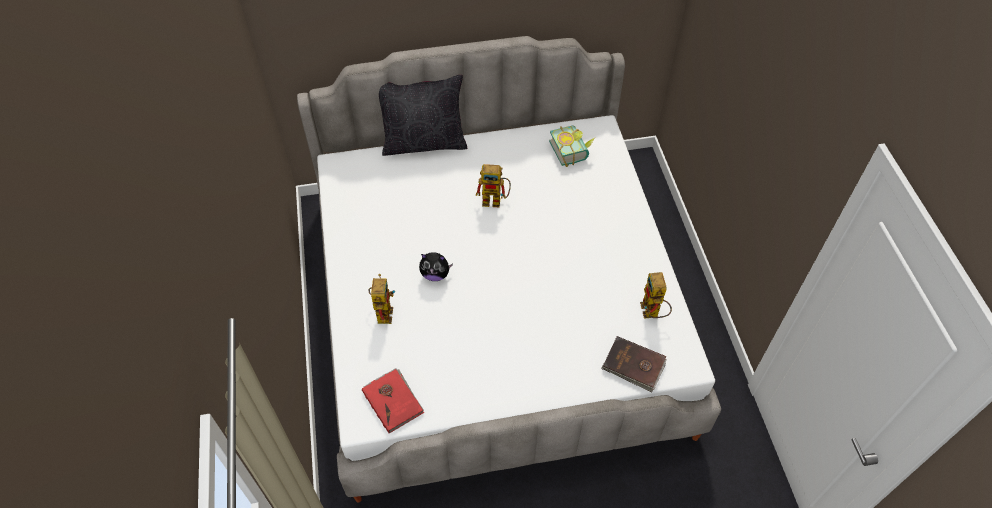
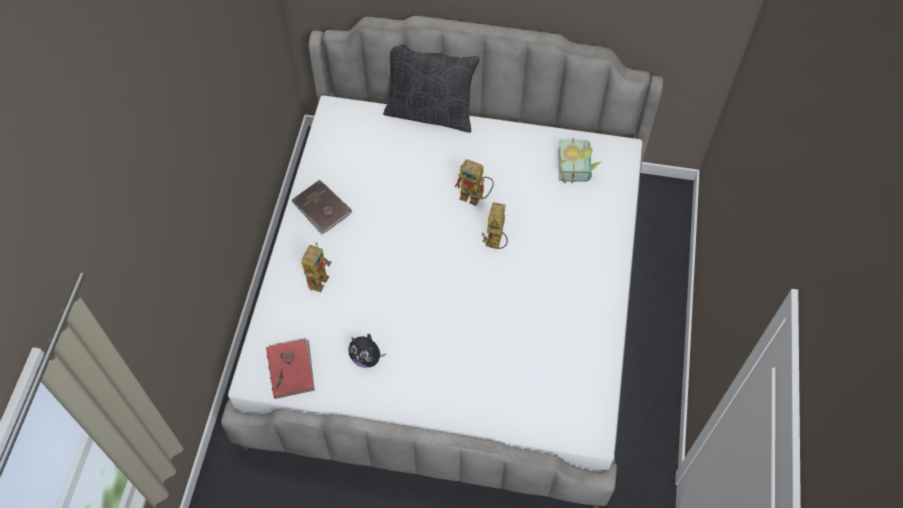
camera: 20 degrees right, 5 degrees up
(435, 274) = (383, 256): plush toy -> plush toy (366, 358)
(634, 365) = (536, 414): brown book -> brown book (321, 209)
(652, 313) = (580, 368): toy robot -> toy robot (495, 244)

